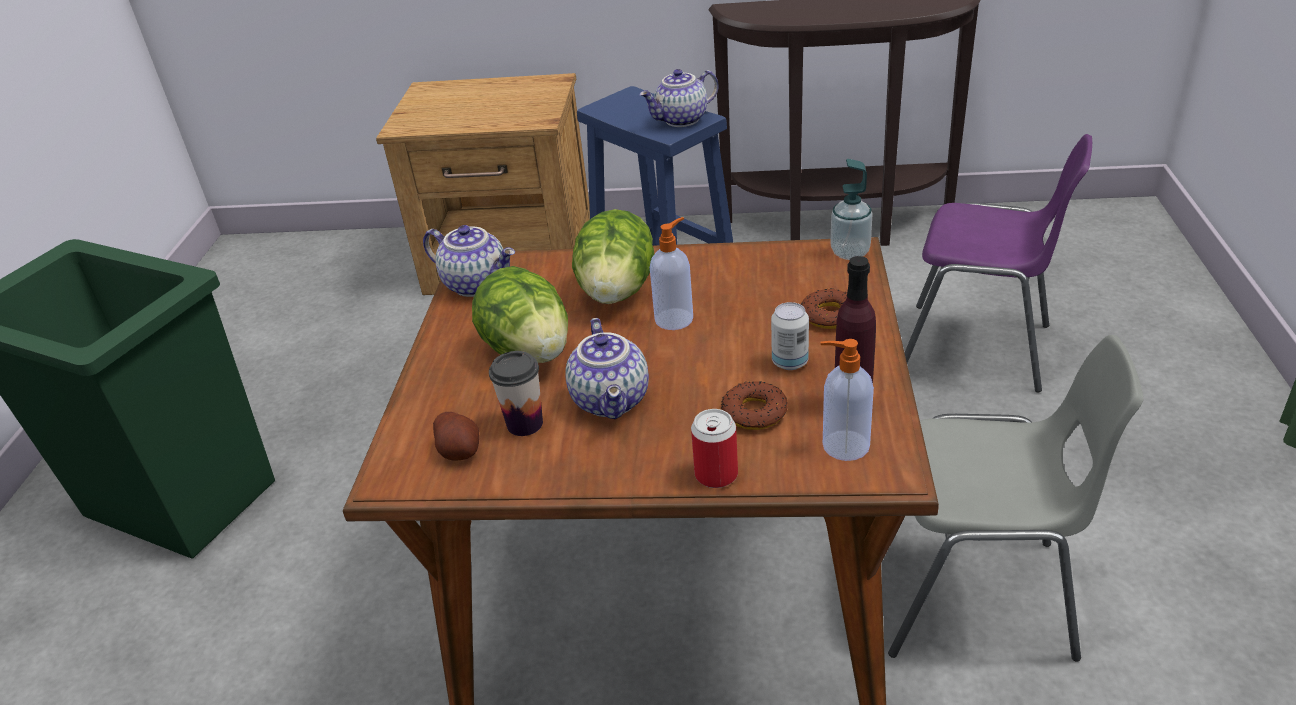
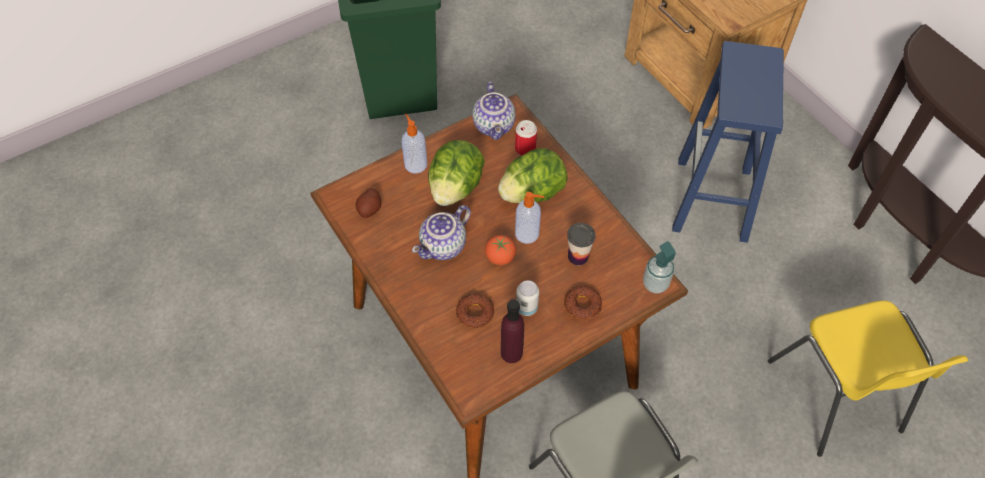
camera: 50 degrees right, 20 degrees up
(525, 424) = (403, 222): cup -> cup (578, 256)
(682, 120) = (756, 106): teapot -> none
(686, 355) = (500, 257): none -> tomato
(716, 474) = (420, 321): can -> can (525, 149)
(844, 445) = (475, 365): soap dispenser -> soap dispenser (415, 164)
(979, 349) = (836, 399): purple chair -> yellow chair

